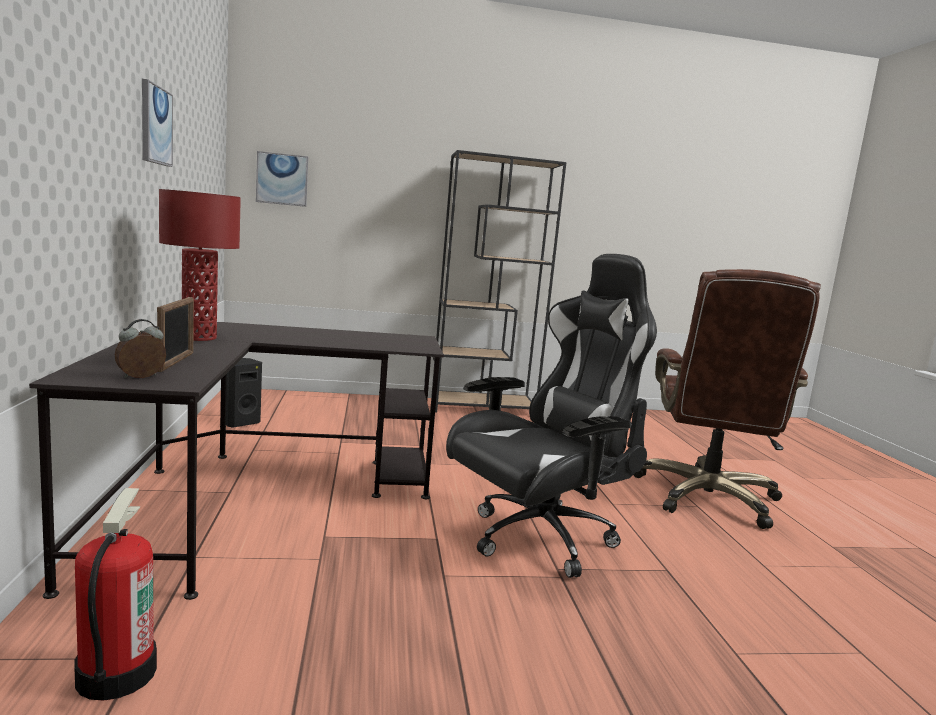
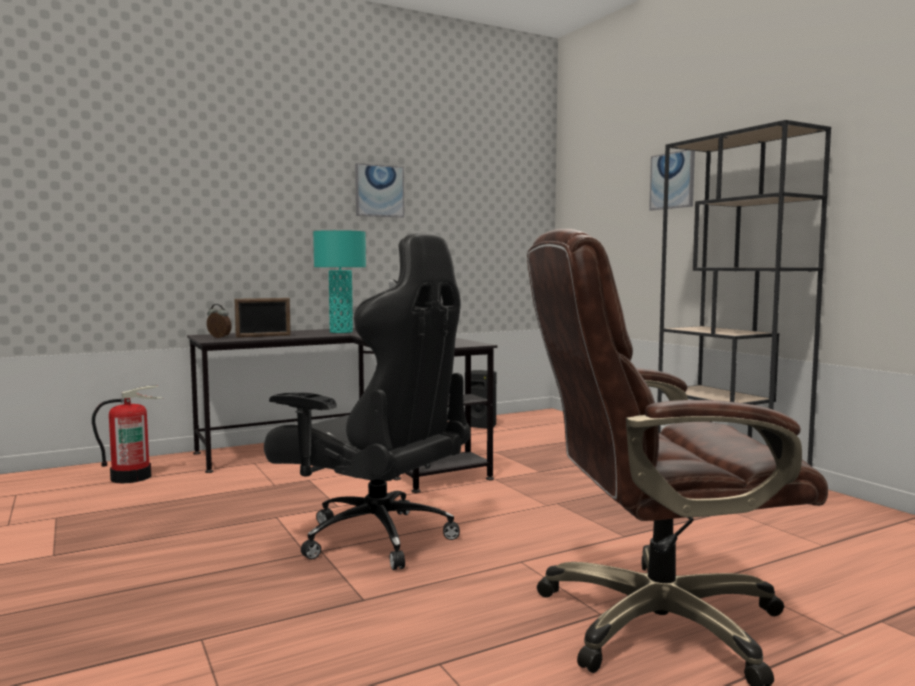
camera: 70 degrees right, 5 degrees down
(199, 337) = (341, 332): red table lamp -> turquoise table lamp
(282, 179) = (585, 212): picture -> picture (672, 180)

